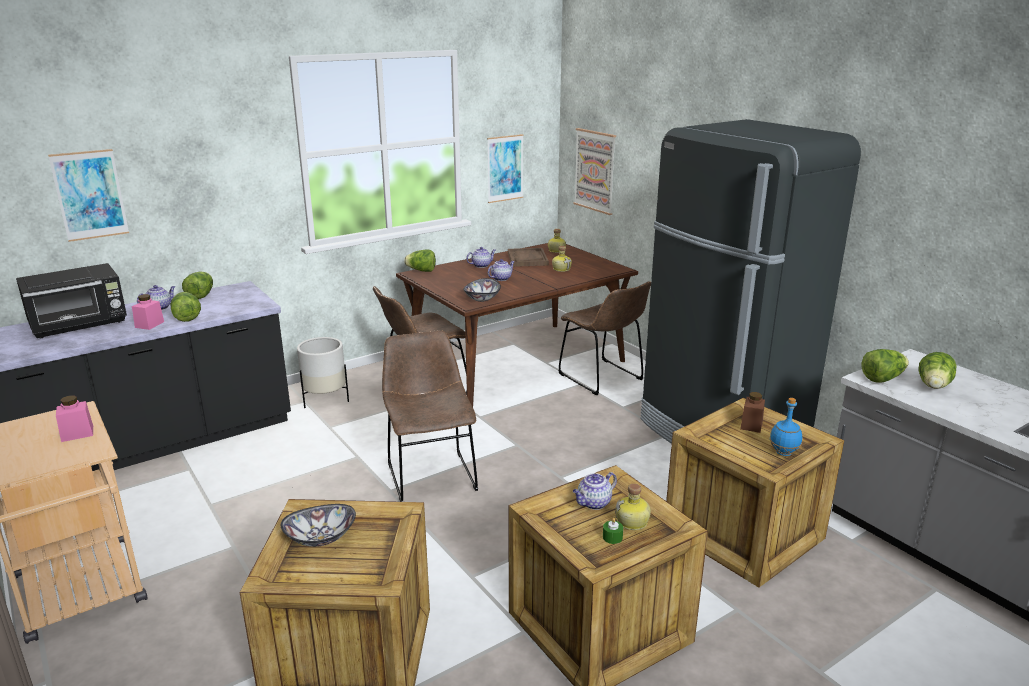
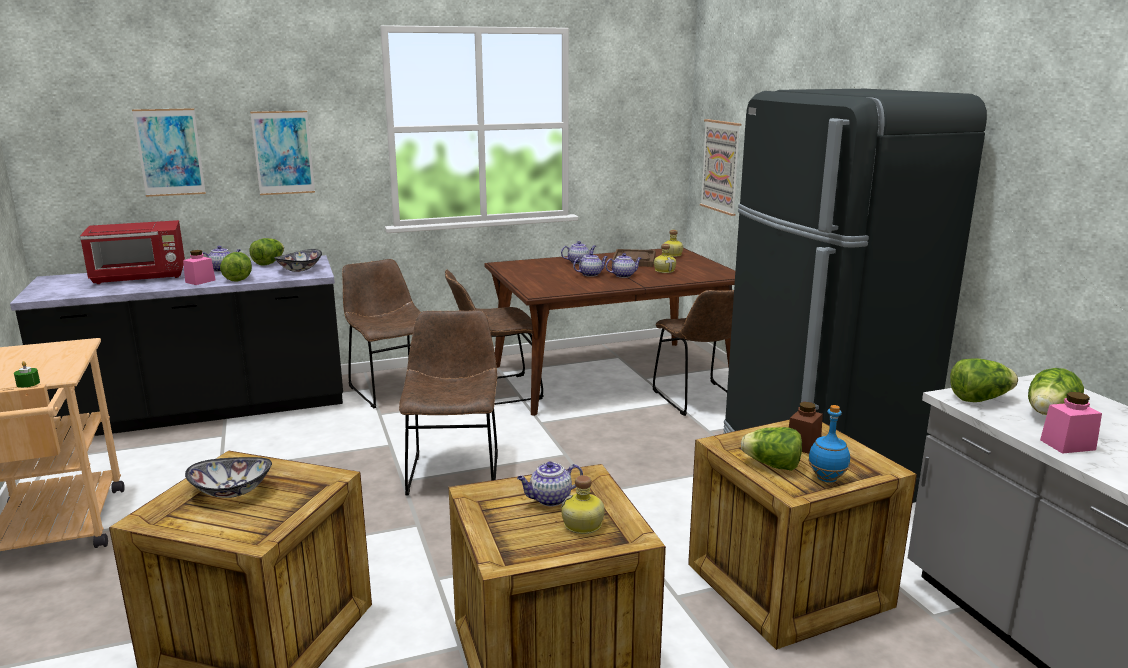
camera: 15 degrees right, 5 degrees down
(77, 433) = (59, 361): pink jar -> pink jar (1067, 445)
(80, 324) = (141, 277): black microwave -> red microwave
(325, 399) = (391, 388): white planter -> brown chair
(421, 271) = (511, 262): lettuce -> lettuce (772, 466)
(481, 299) = (554, 290): bowl -> bowl (299, 269)
(505, 168) = (622, 161): picture -> picture (283, 152)
(530, 277) = (623, 275): none -> teapot
(612, 537) = (547, 537): green candle -> green candle (28, 383)

